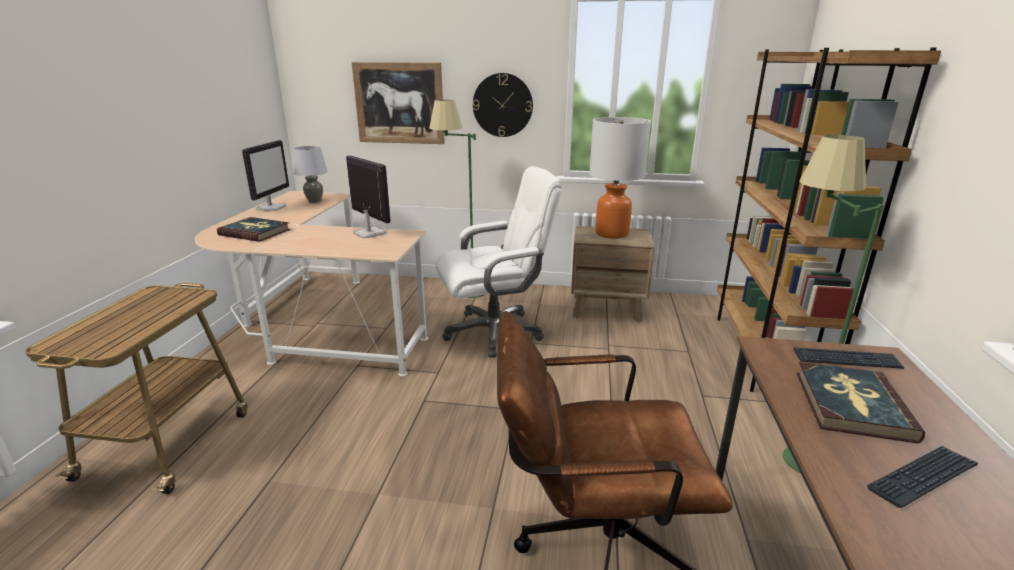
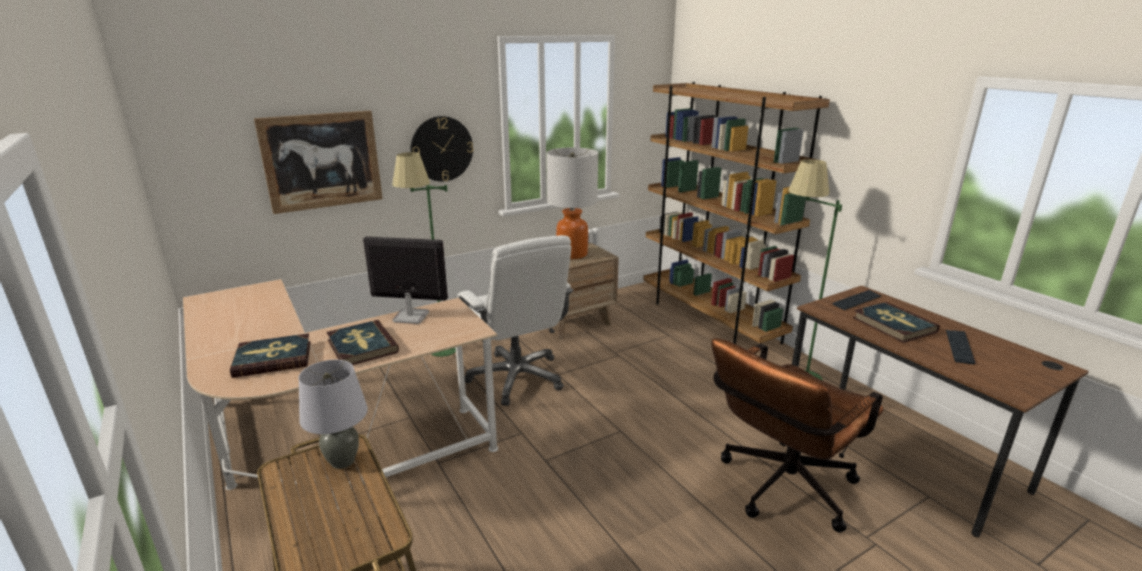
camera: 40 degrees left, 0 degrees up
(271, 207) = (213, 325): monitor -> none
(307, 240) = (362, 346): none -> book
(315, 201) = (255, 300): grey table lamp -> grey table lamp (343, 461)
(494, 332) = (517, 378): white office chair -> white office chair turned 120 degrees clockwise

